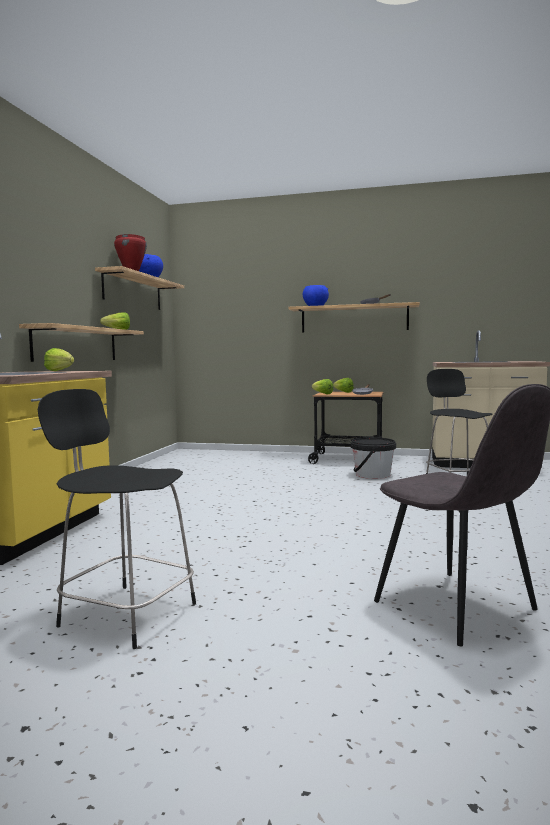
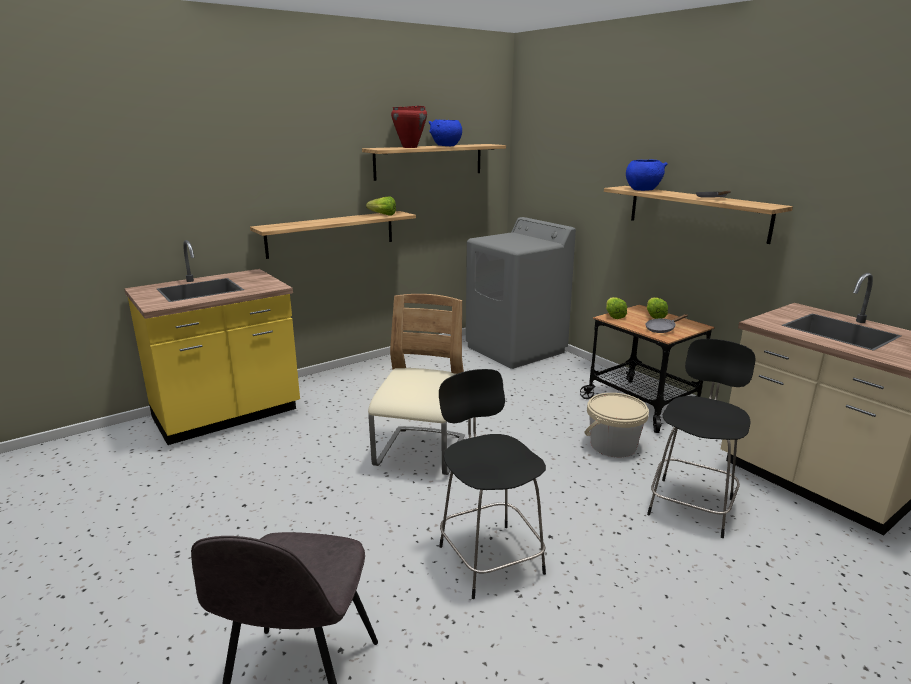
camera: 40 degrees right, 15 degrees up
(61, 371) = (260, 280): lettuce -> none
(125, 613) = (138, 536): black stool -> black stool (489, 557)
(216, 455) = (516, 349): none -> grey washing machine
(267, 505) = (420, 453): none -> beige chair
(372, 475) = (613, 445): black bucket -> beige bucket

